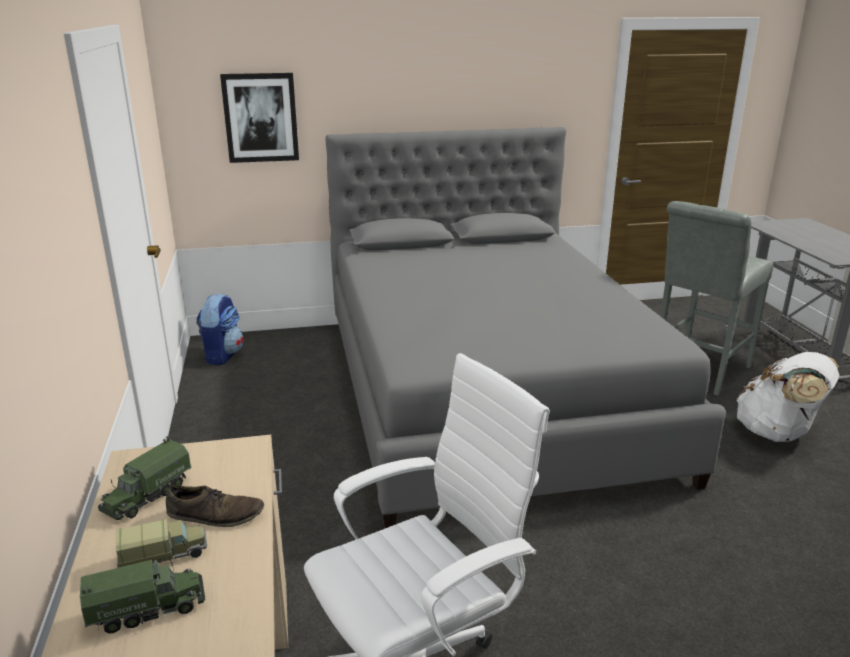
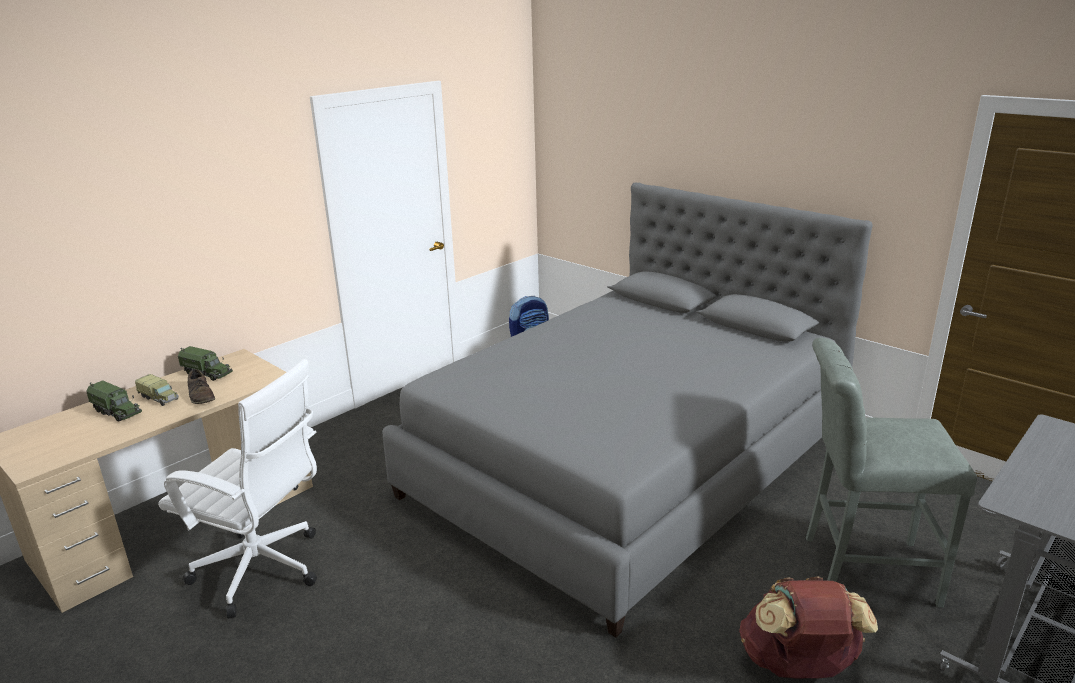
camera: 55 degrees right, 0 degrees up
(147, 495) = (207, 373): toy truck -> toy truck turned 150 degrees counterclockwise
(260, 118) = (598, 158): picture -> none
(777, 433) = (797, 666): white backpack -> brown backpack

